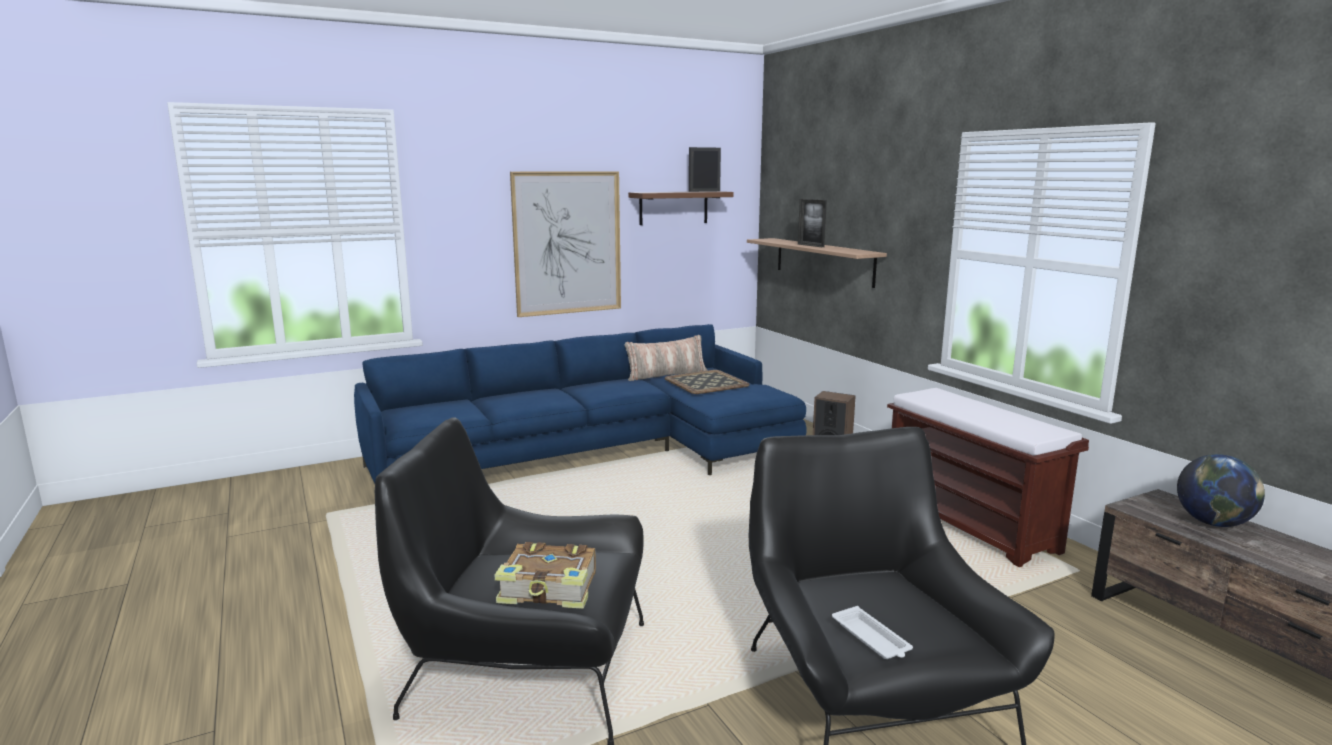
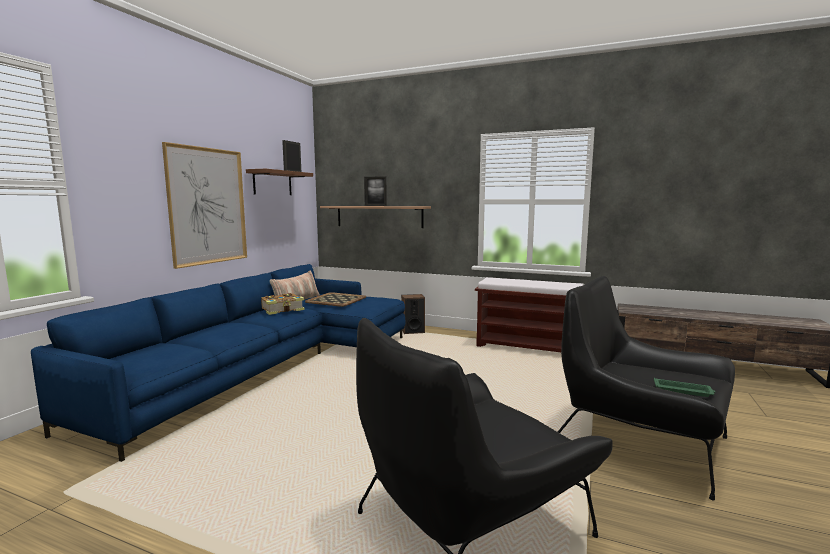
camera: 40 degrees left, 5 degrees down
(550, 589) = (508, 436): book -> book (283, 310)
(871, 638) = (683, 391): white tray -> green tray
(1213, 523) = (659, 310): globe -> none

